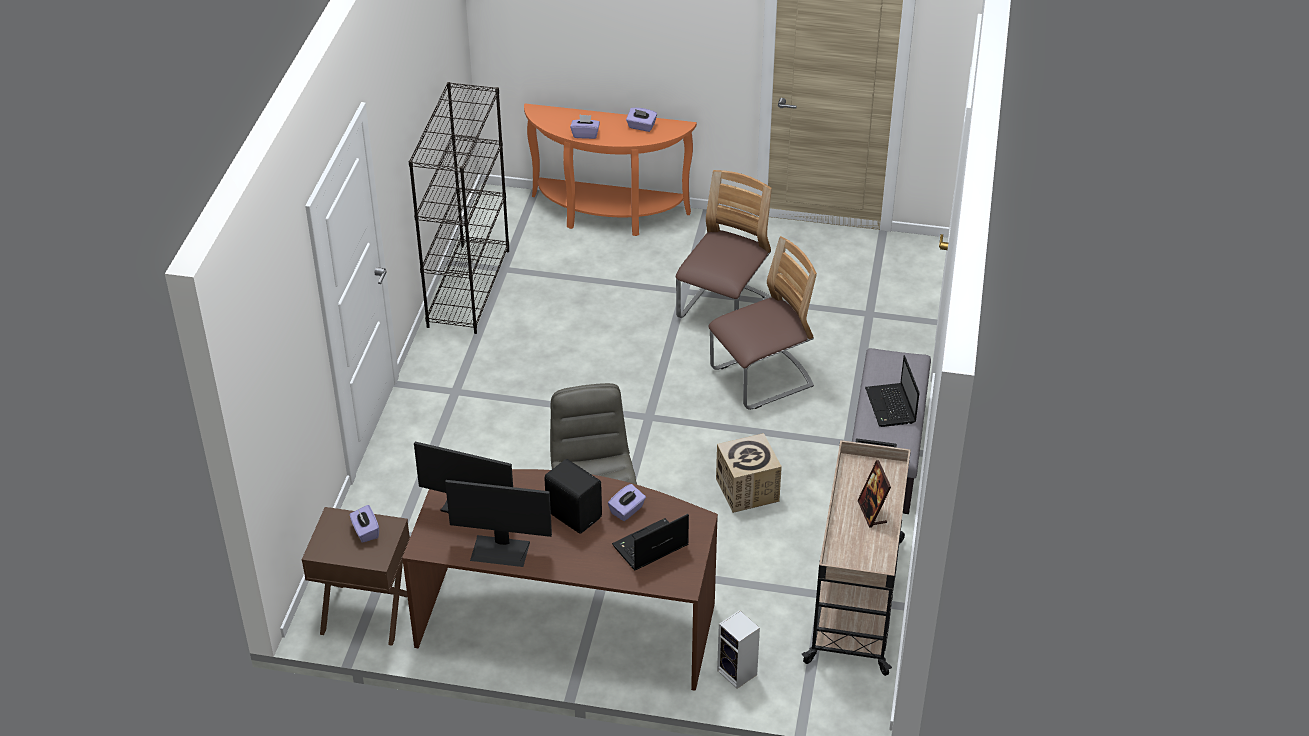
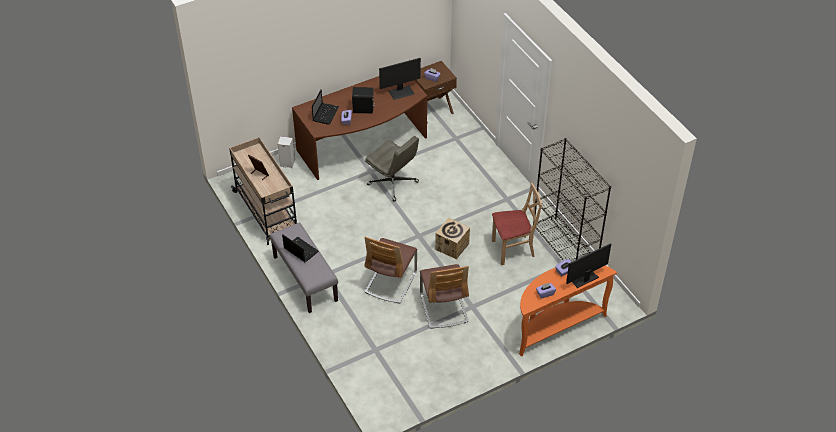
camera: 140 degrees right, 5 degrees up
(500, 550) = (374, 86): monitor -> monitor (583, 278)
(540, 323) = (513, 249): none -> beige chair
(747, 490) = (347, 229): cardboard box -> cardboard box (452, 246)

